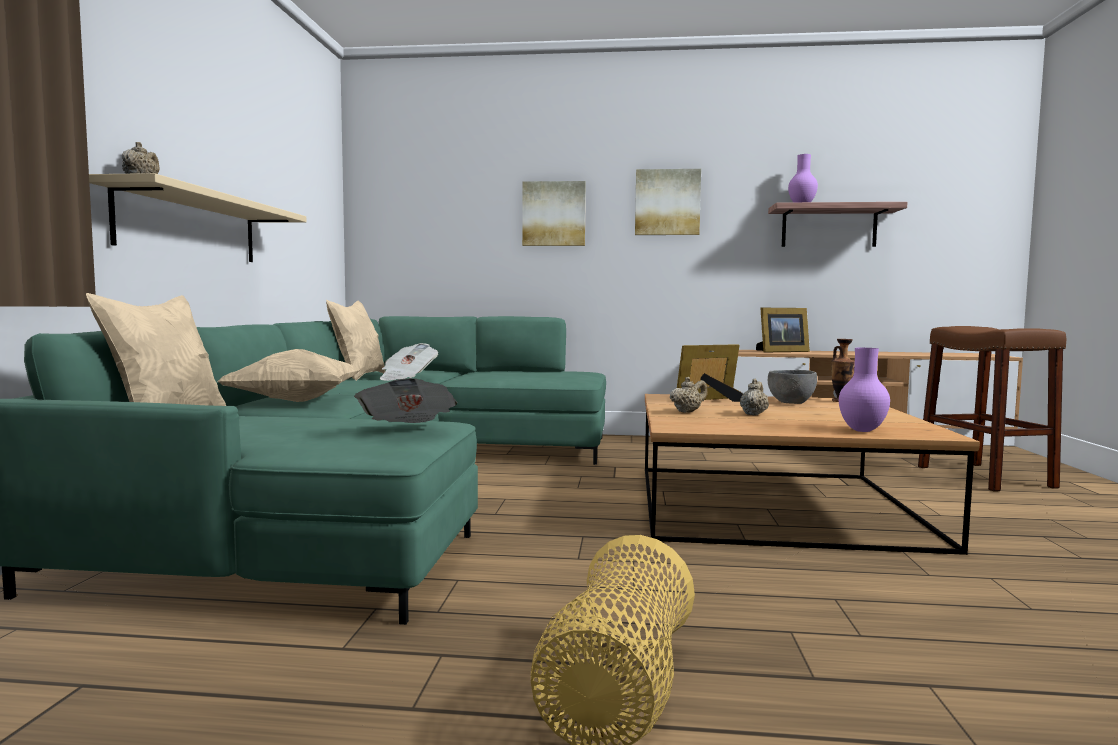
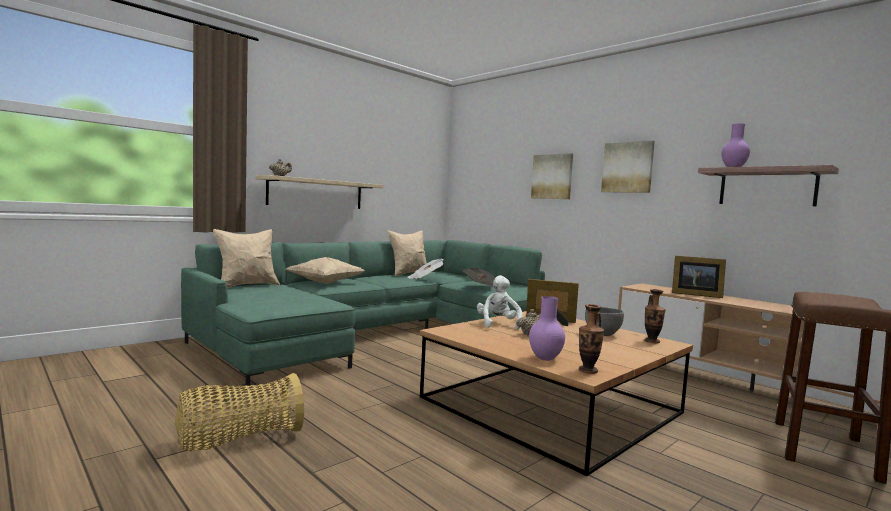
camera: 40 degrees right, 0 degrees up
(408, 431) = (298, 304): newspaper -> newspaper (481, 287)
(688, 412) = (498, 324): beige teapot -> white plush toy
(923, 431) = (588, 370): none -> vase

